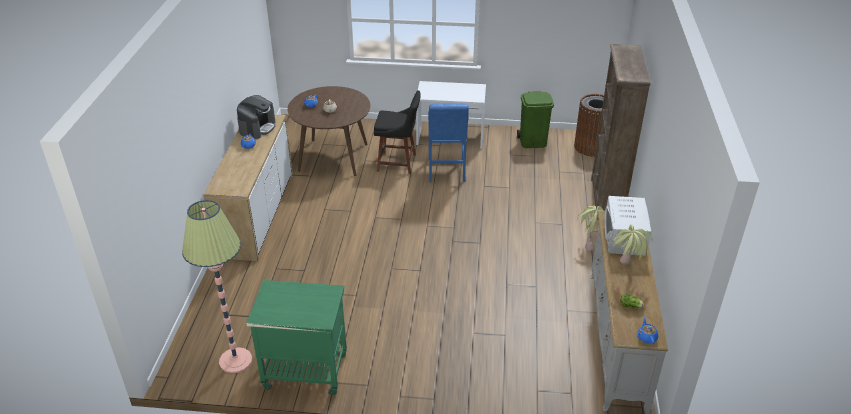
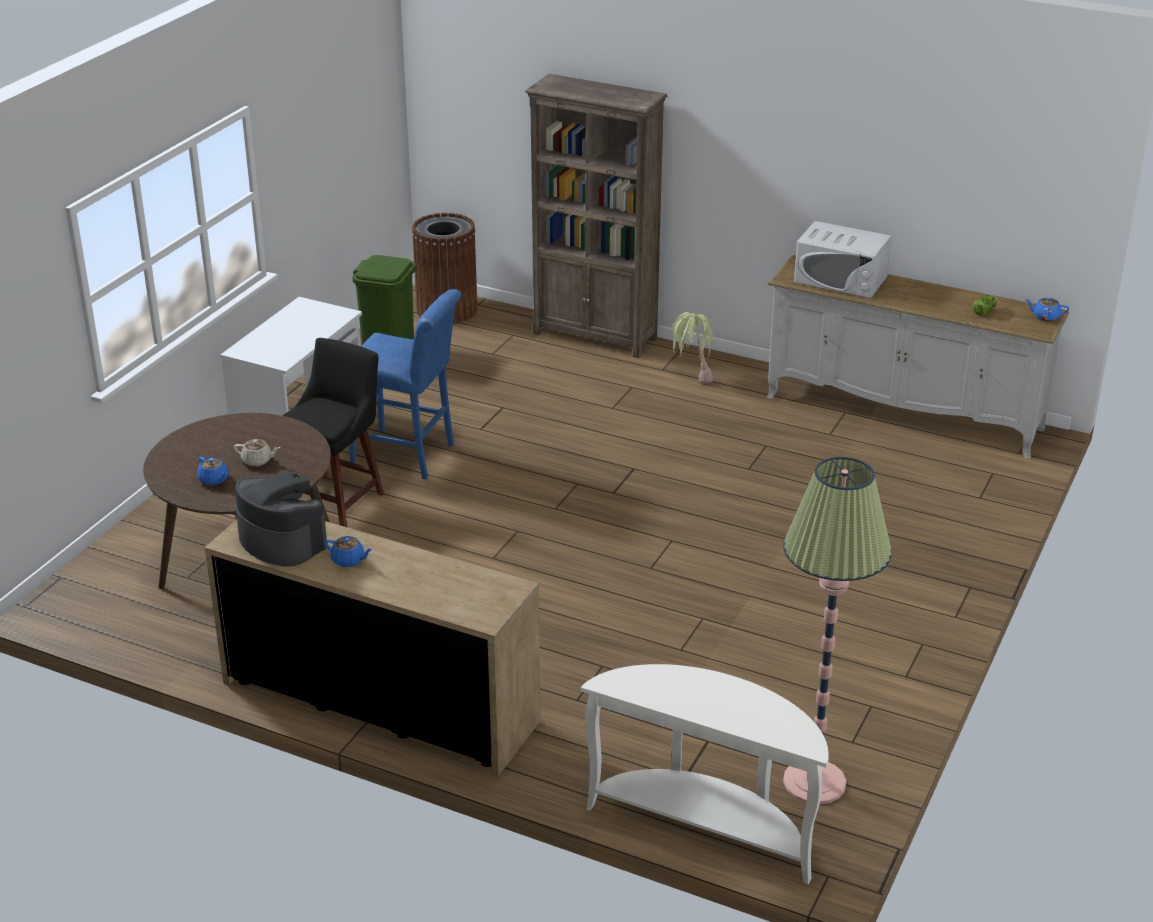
camera: 70 degrees left, 5 degrees down
(196, 329) = (707, 825): none -> white console table
(305, 372) = (871, 704): green cart -> none
(625, 270) = (912, 297): potted plant -> none

